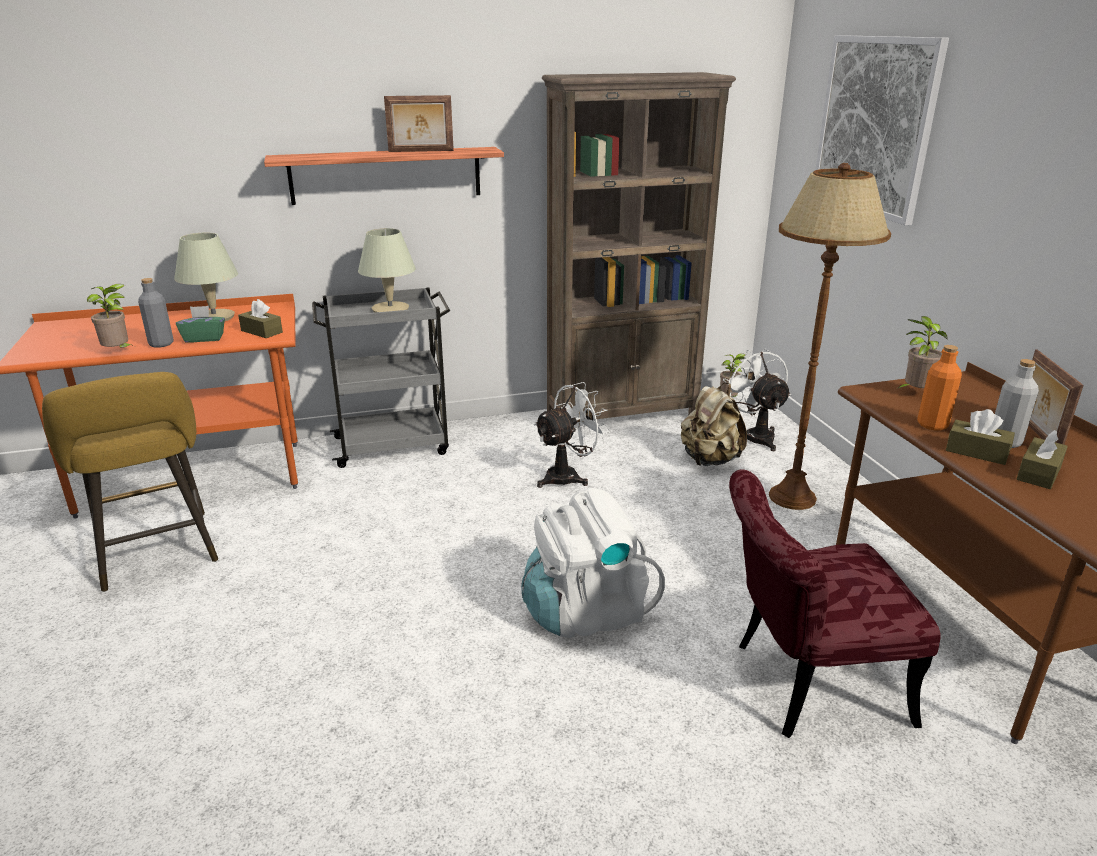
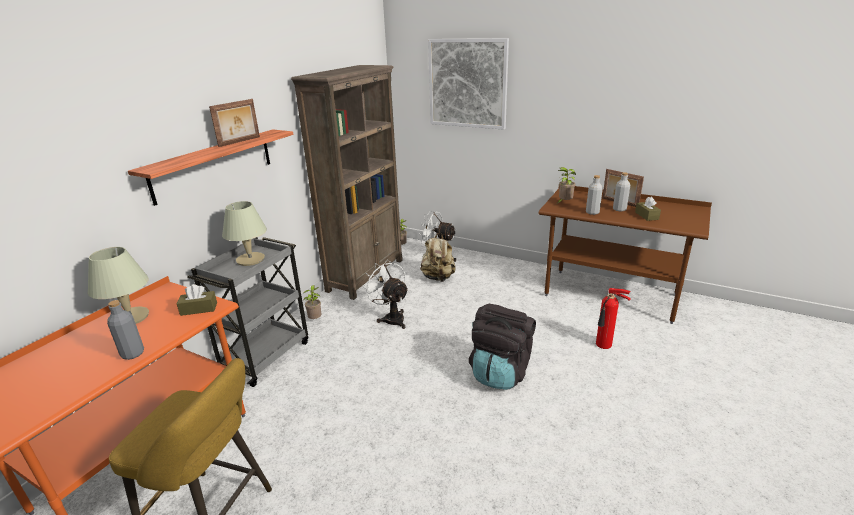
camera: 45 degrees left, 0 degrees up
(119, 352) = (107, 377): potted plant -> potted plant (315, 319)
(204, 338) = (162, 333): green tissue box -> none
(568, 476) = (391, 318): white fan -> white fan turned 45 degrees counterclockwise
(586, 612) = (500, 372): white backpack -> black backpack
(792, 497) = (492, 277): brown floor lamp -> none
(803, 684) = (604, 345): red chair -> fire extinguisher
(932, 425) = (592, 212): orange bottle -> grey bottle
(977, 452) = (621, 216): brown tissue box -> none

